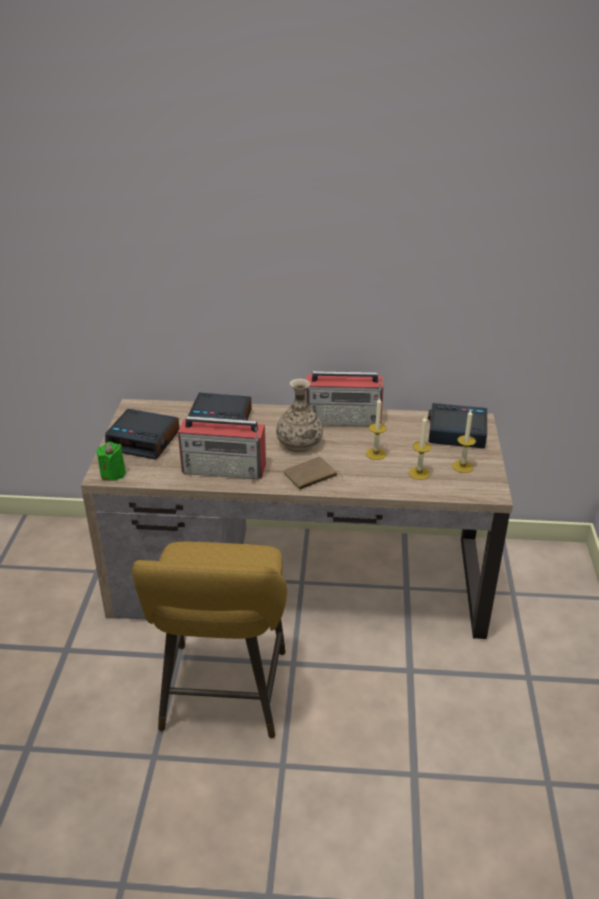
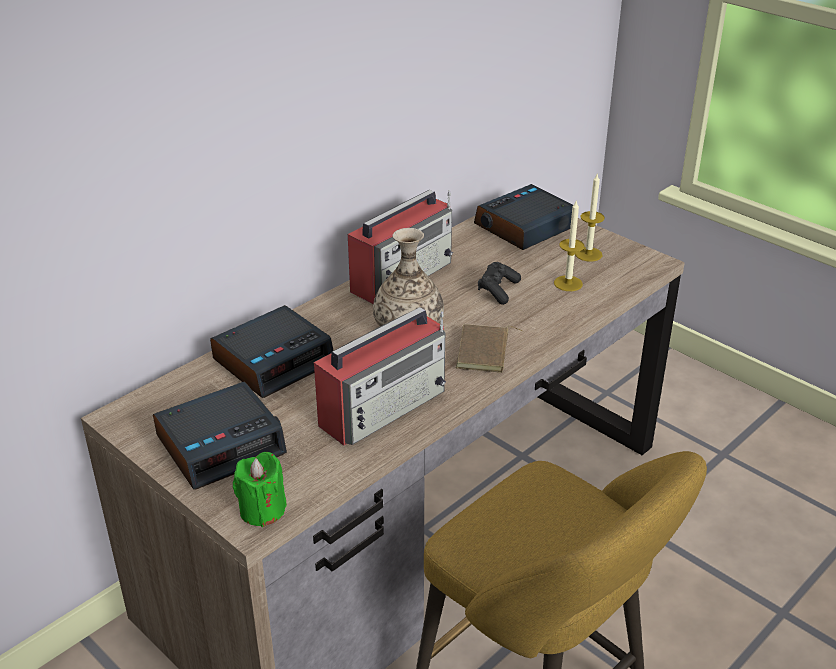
camera: 50 degrees left, 0 degrees up
(375, 454) = (498, 290): candle -> black game controller

